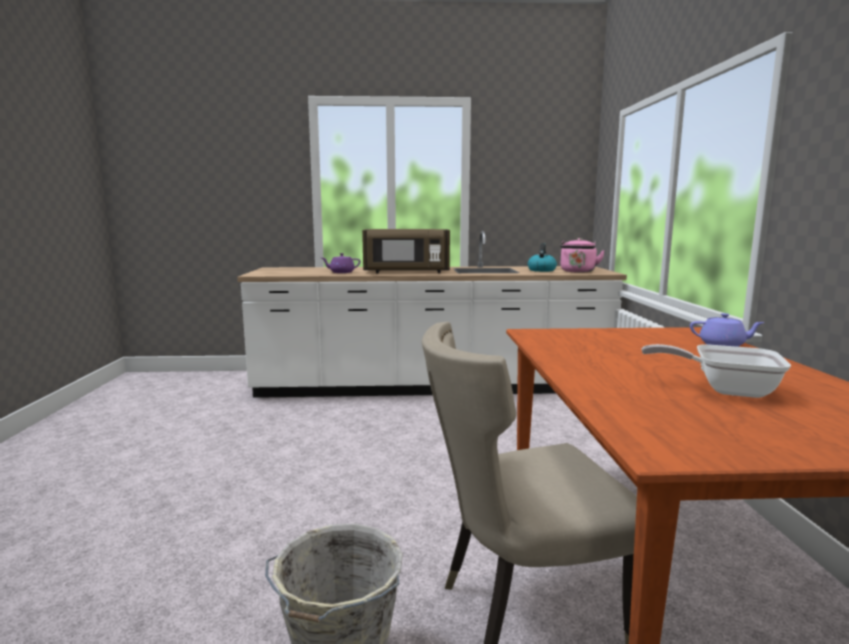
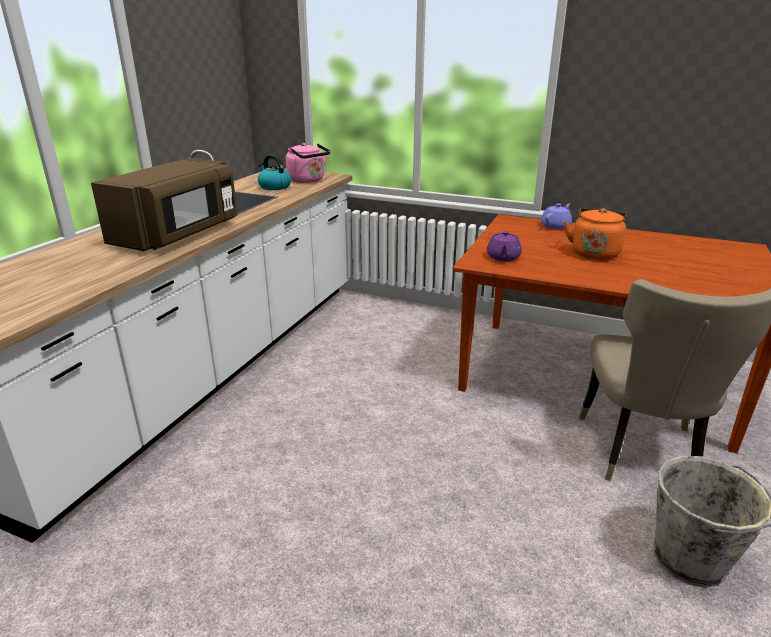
camera: 65 degrees left, 15 degrees up
(341, 272) = (101, 266): purple teapot -> purple teapot (503, 258)
(662, 362) = (594, 252): none -> orange kettle
(724, 389) = (662, 259): frying pan -> none

